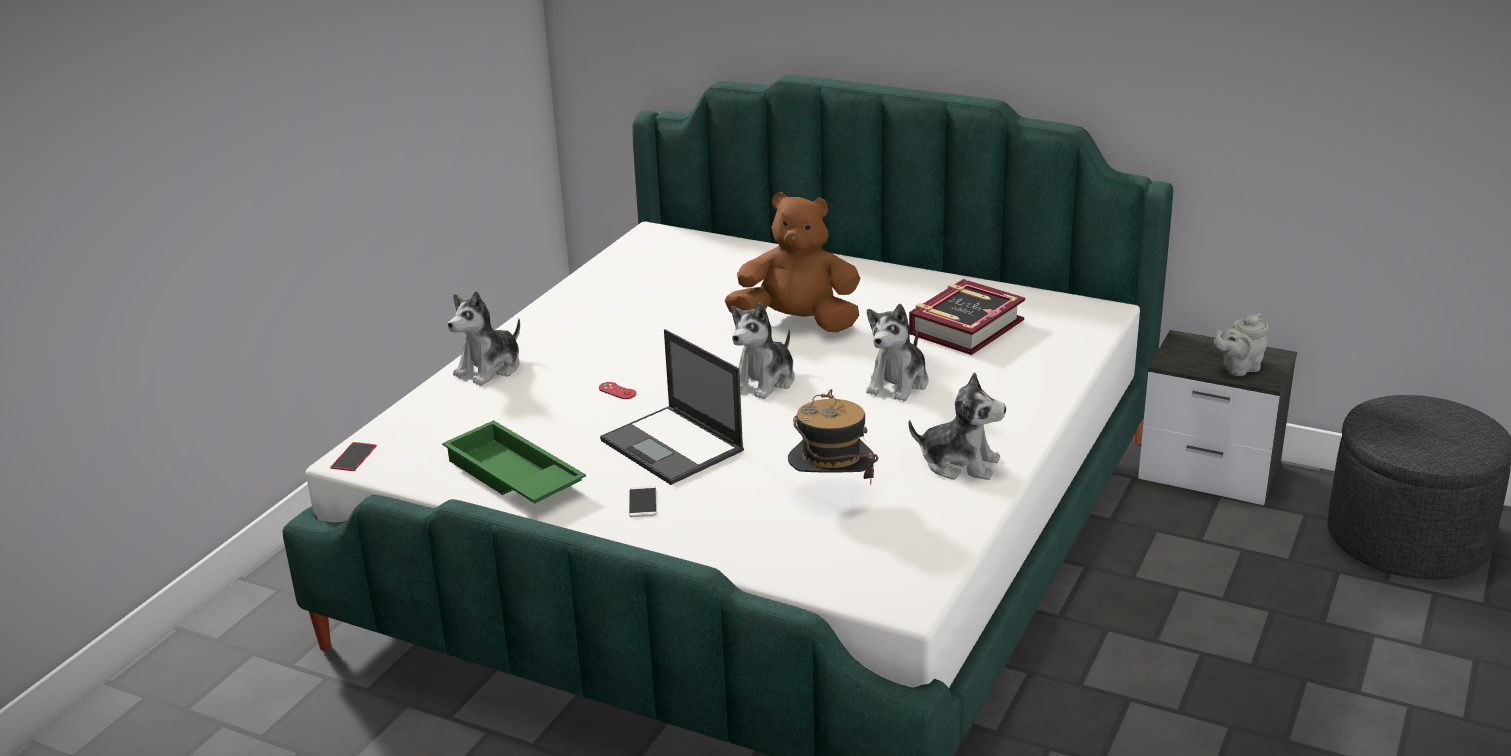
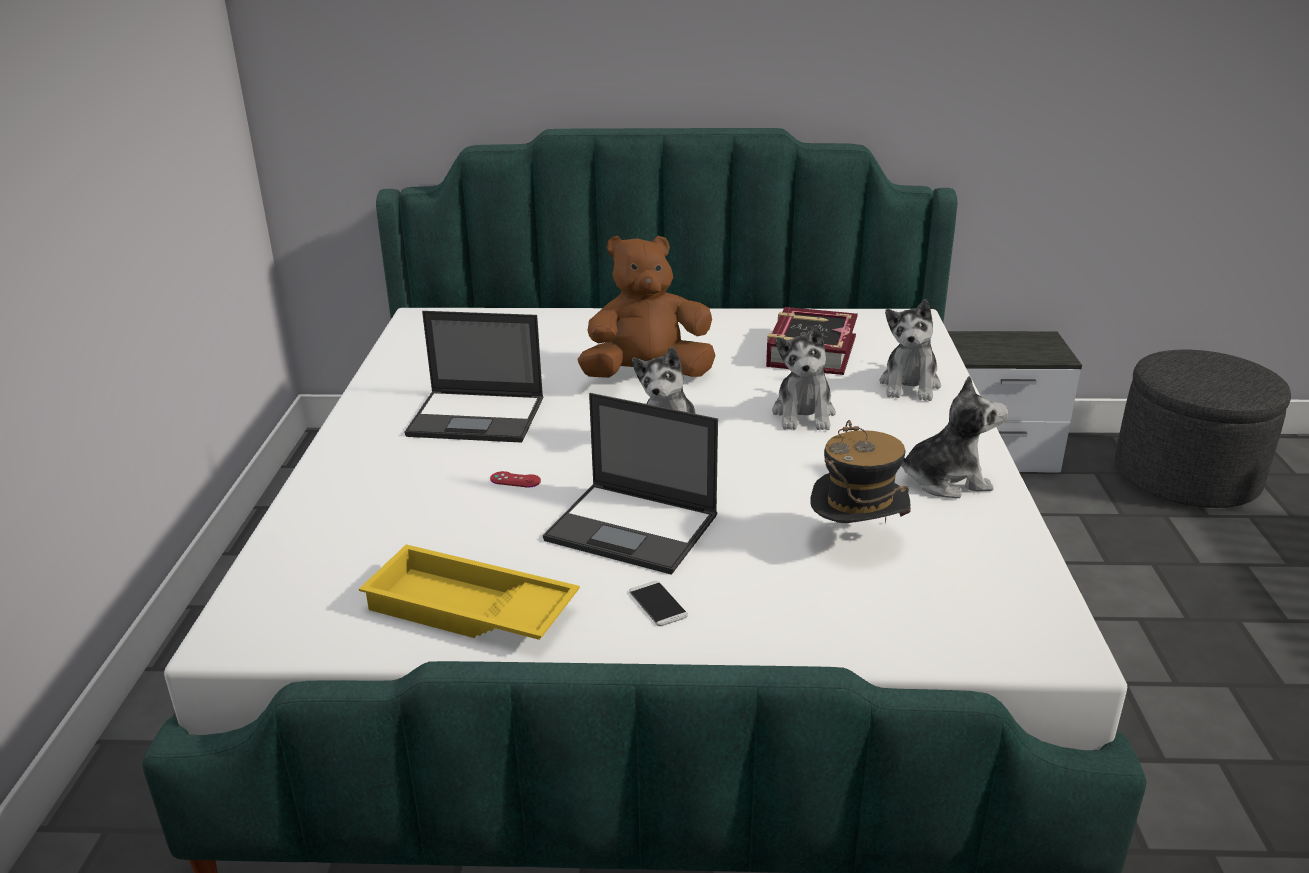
camera: 25 degrees left, 0 degrees up
(353, 457) = (228, 635): phone -> none
(490, 368) = (340, 485): plush toy -> plush toy (910, 385)
(511, 477) = (468, 611): green tray -> yellow tray
(630, 334) = (478, 417): none -> laptop
(1238, 368) = (1029, 352): grey teapot -> none

